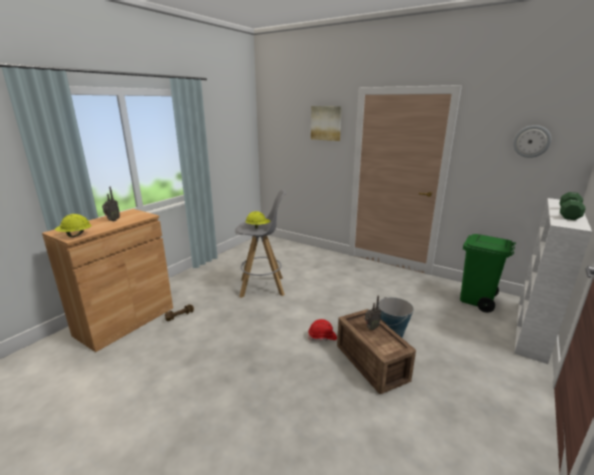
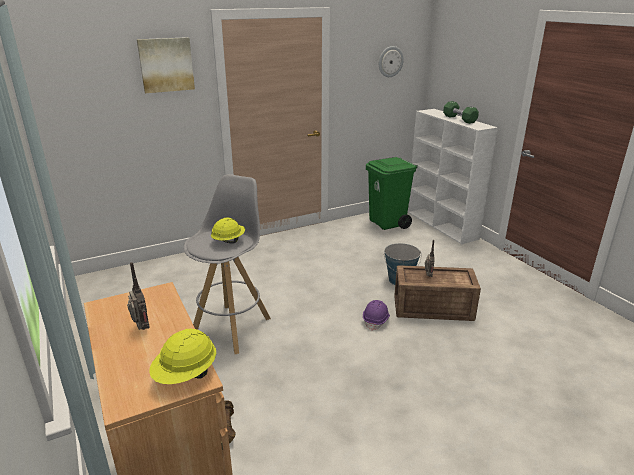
camera: 60 degrees left, 5 degrees up
(322, 337) = (376, 320): red hard hat -> purple hard hat

